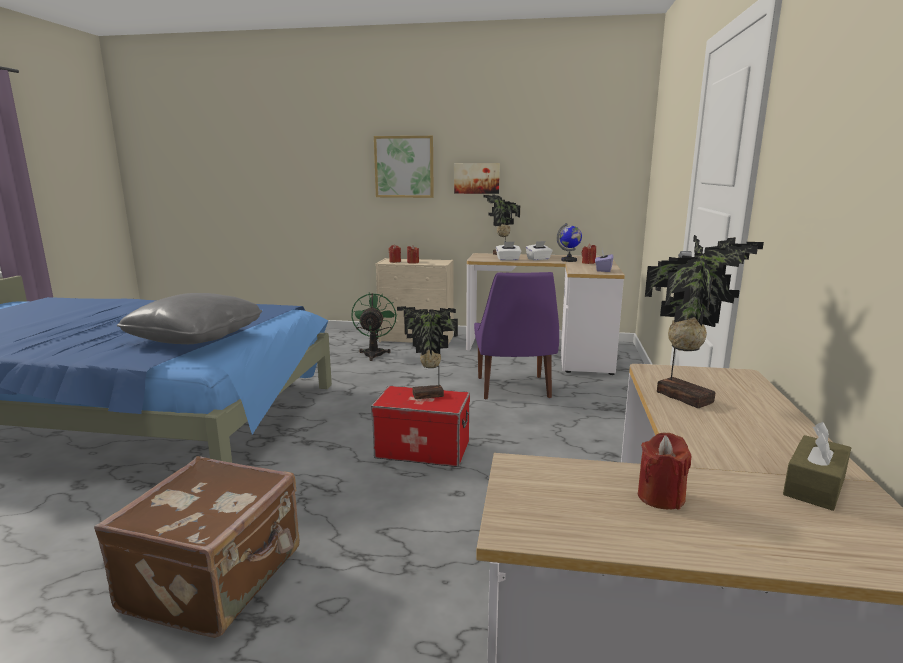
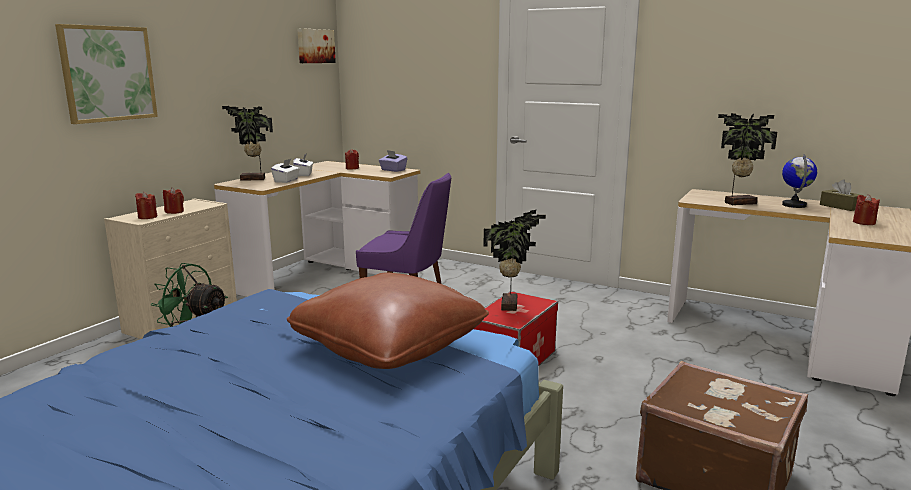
camera: 70 degrees left, 0 degrees up
(196, 338) = (389, 345): grey pillow -> brown pillow
(477, 178) = (201, 86): picture -> picture (315, 46)
(569, 260) = (329, 170): globe -> globe (794, 205)

